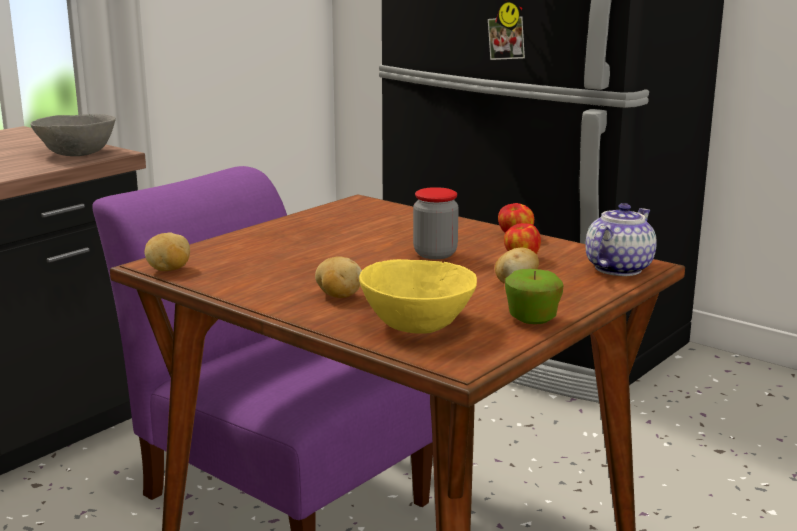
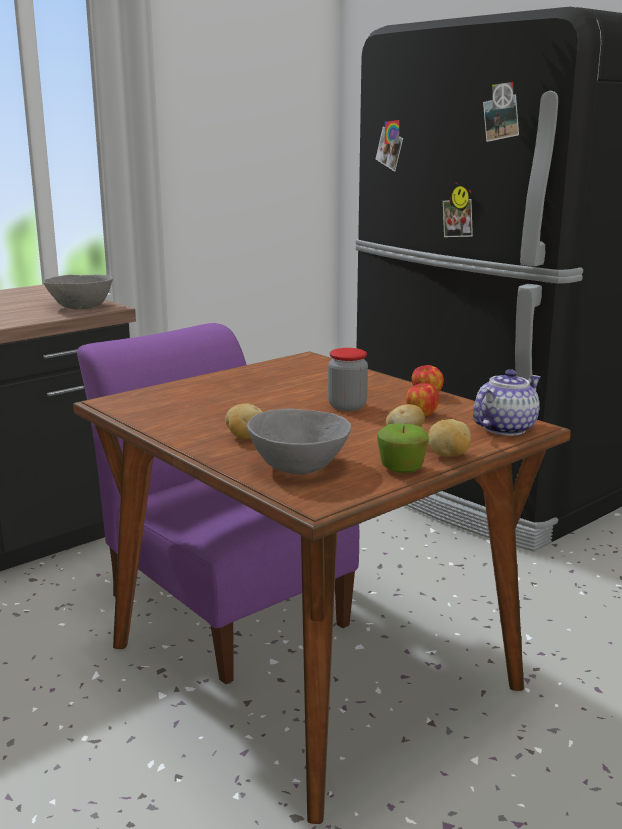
camera: 10 degrees right, 0 degrees up
(169, 270) = (117, 407): potato -> potato (448, 455)
(418, 324) = (299, 466): yellow bowl -> grey bowl

